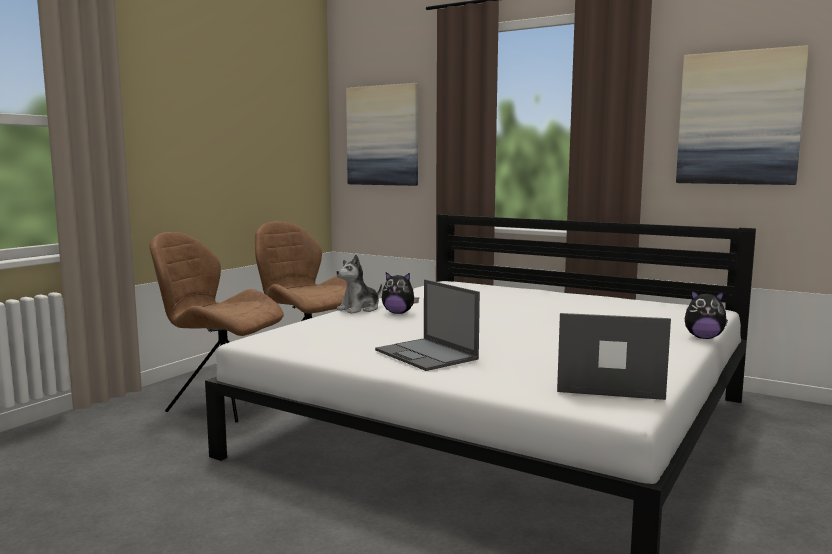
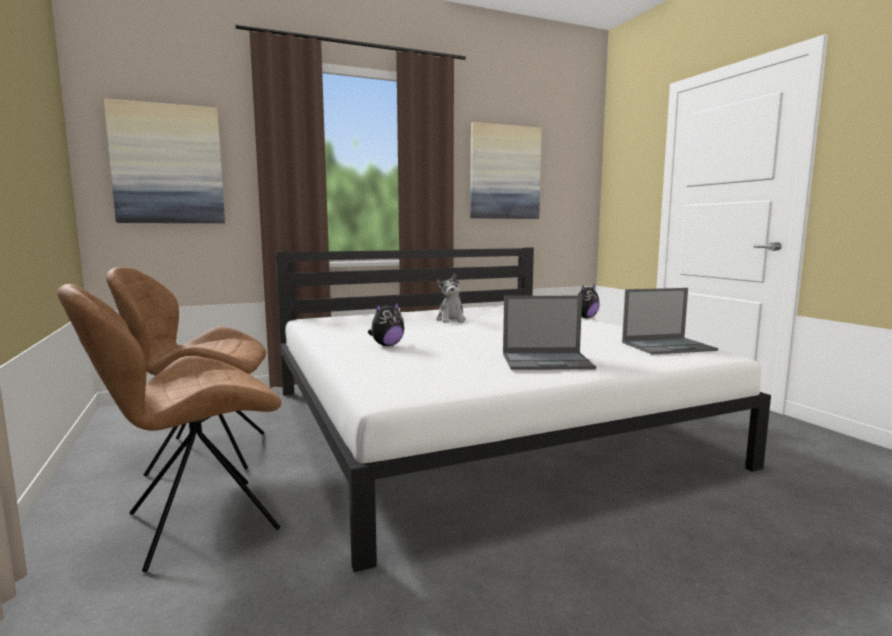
camera: 55 degrees left, 0 degrees up
(359, 309) = (343, 350): plush toy -> plush toy (451, 320)
(607, 384) = (668, 346): laptop -> laptop turned 150 degrees counterclockwise

